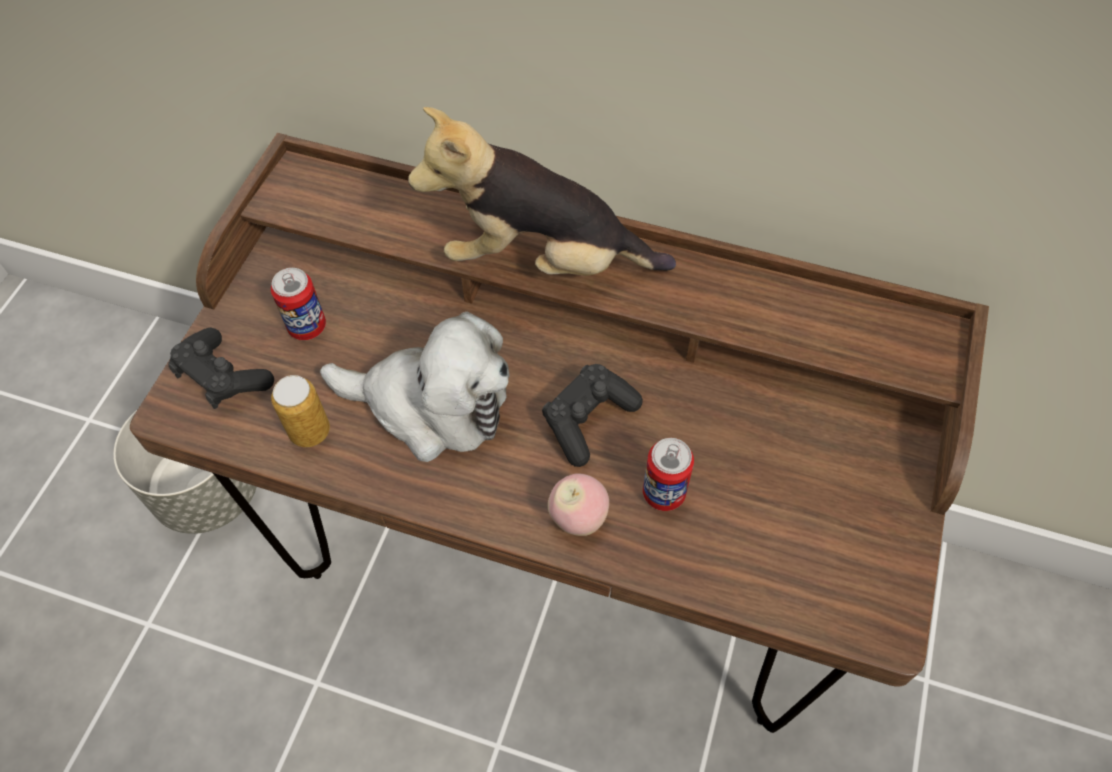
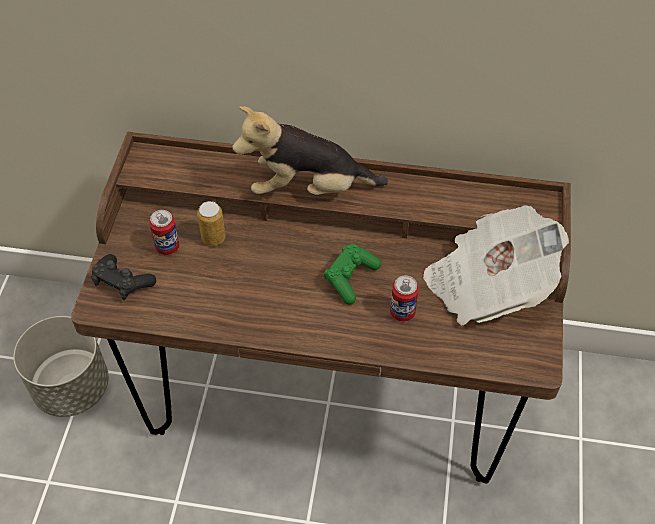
camera: 10 degrees left, 5 degrees down
(310, 431) = (184, 306): can -> can (213, 238)
(431, 406) = (255, 282): plush toy -> none
(578, 518) = (355, 333): apple -> none
(588, 420) = (350, 278): black game controller -> green game controller
(818, 463) = (488, 284): none -> newspaper

